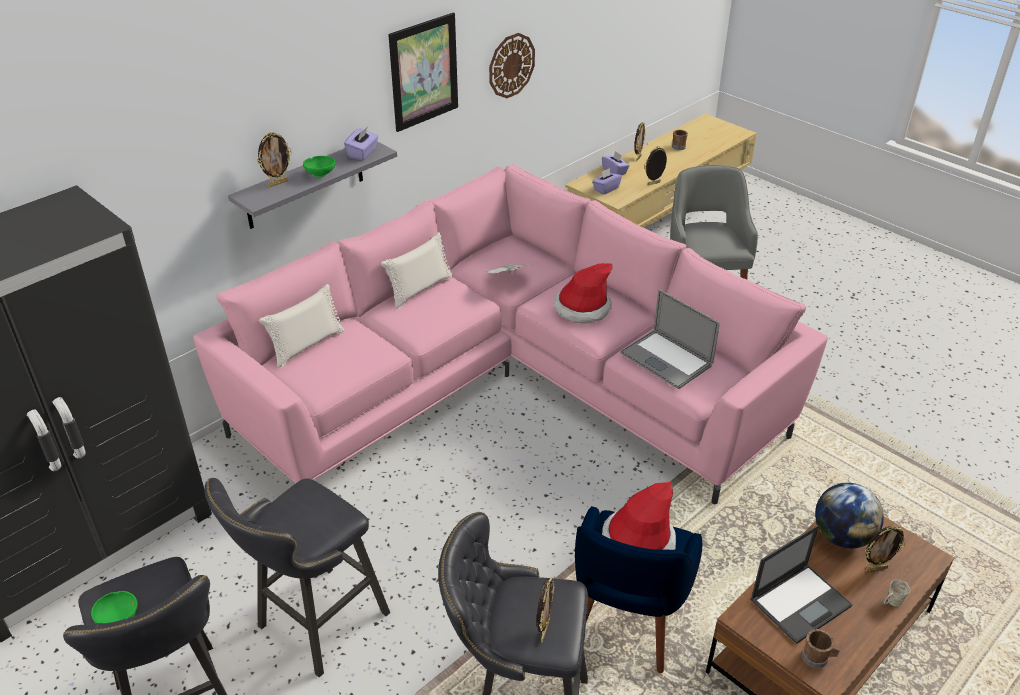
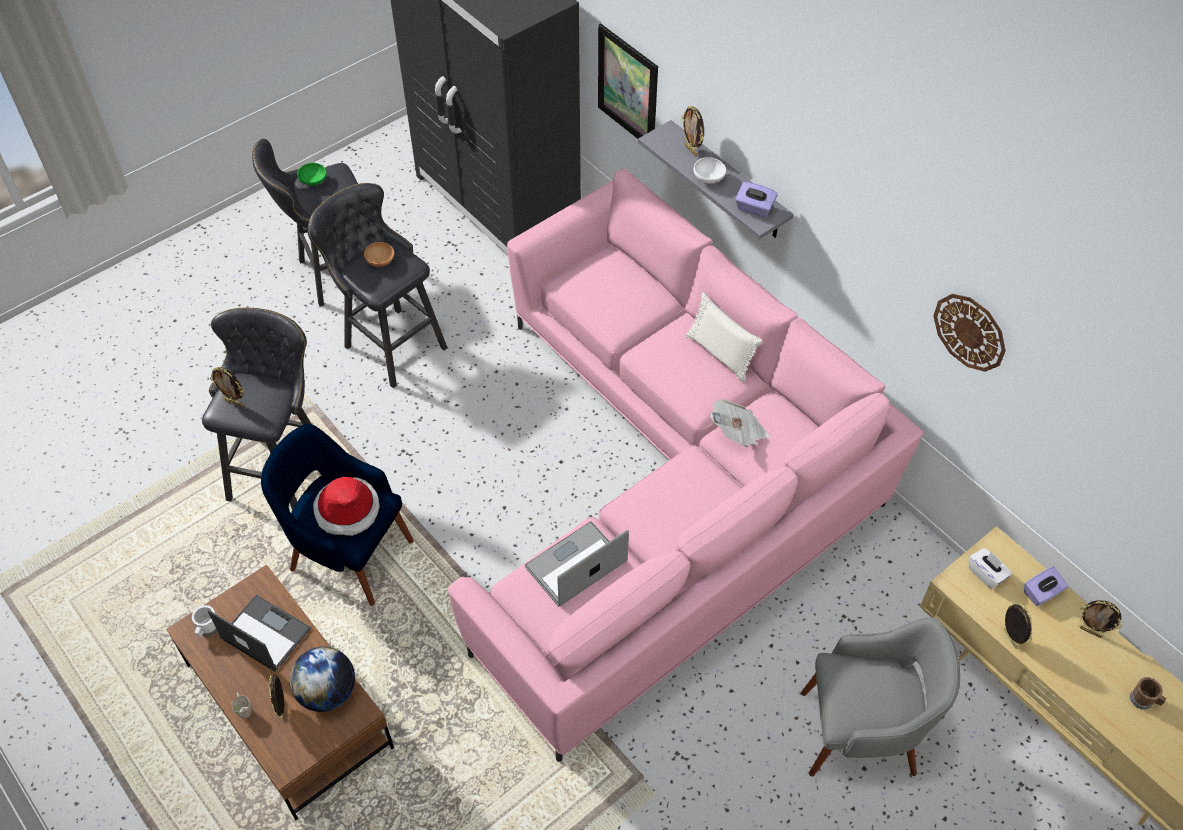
camera: 95 degrees right, 15 degrees up
(297, 518) = (381, 261): none -> brown bowl
(307, 345) = (630, 269): white pillow -> none
(321, 174) = (709, 179): green bowl -> white bowl
(424, 72) = (863, 222): picture -> picture (627, 87)
(582, 308) = (677, 498): hat -> none
(606, 189) = (986, 574): purple tissue box -> white tissue box
(801, 602) = (264, 633): laptop -> laptop turned 150 degrees clockwise
(818, 658) = (207, 629): brown mug -> white mug

